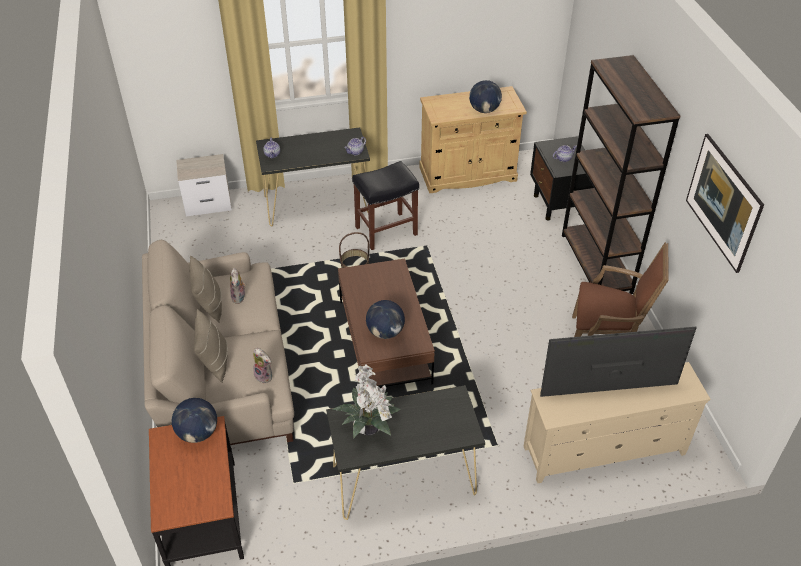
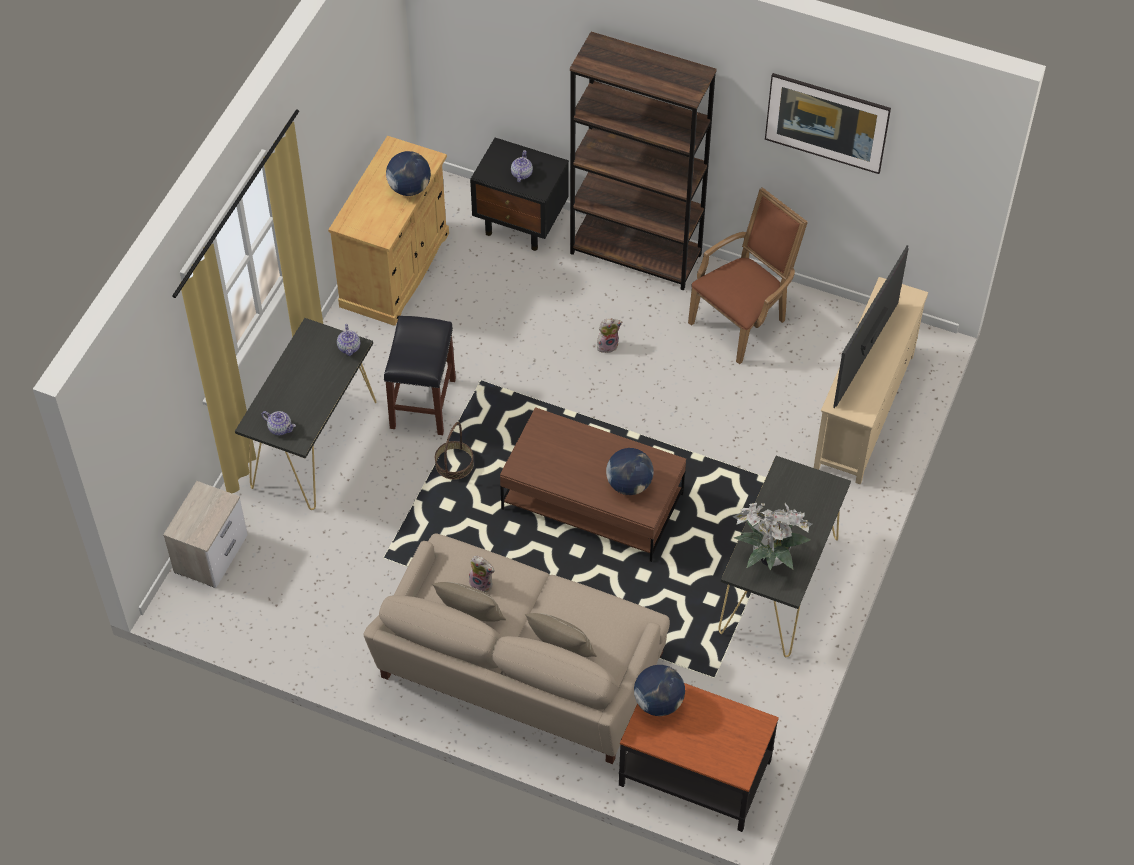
camera: 55 degrees left, 10 degrees up
(265, 376) = (615, 615): plush toy -> plush toy (607, 345)

